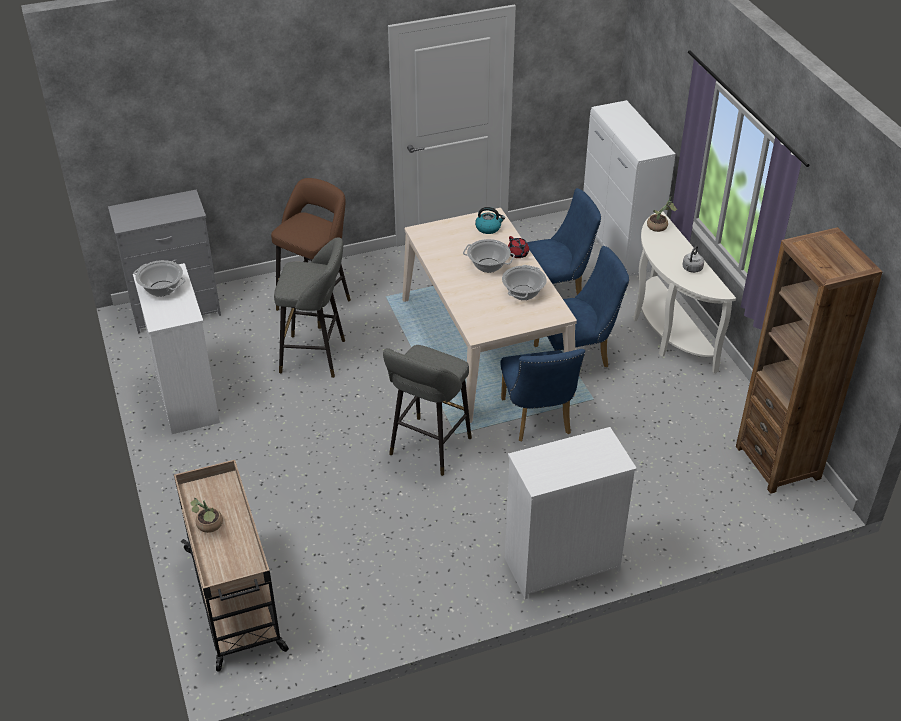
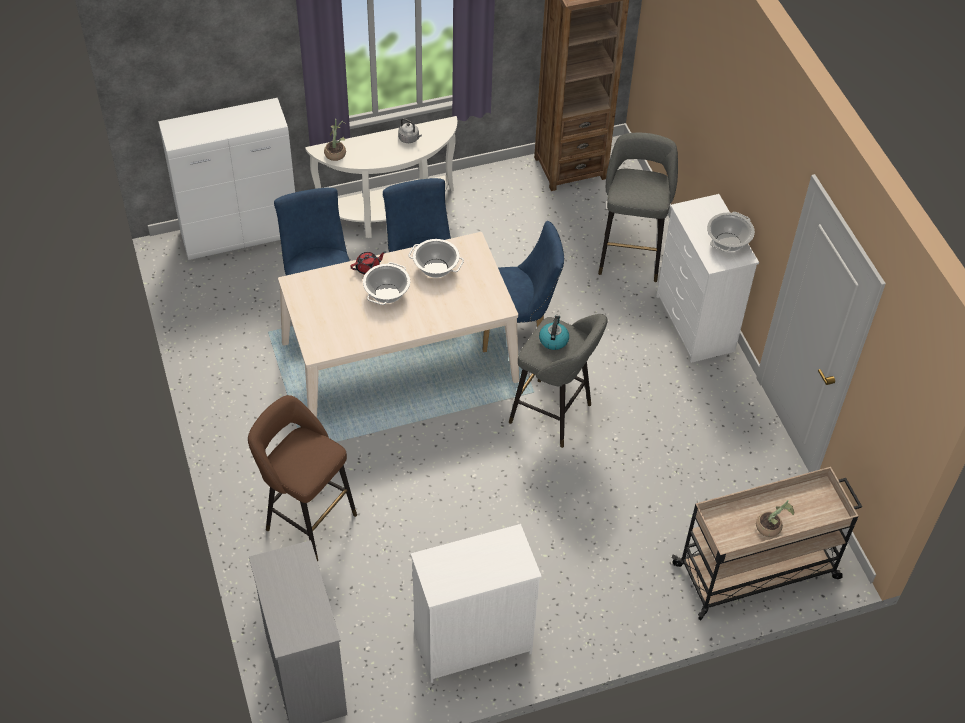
camera: 90 degrees left, 10 degrees up
(161, 289) = (461, 571): cooking pot -> cooking pot (728, 242)
(317, 356) = (406, 515): grey stool -> grey stool (630, 254)
(488, 228) = (317, 289): kettle -> kettle (553, 340)

